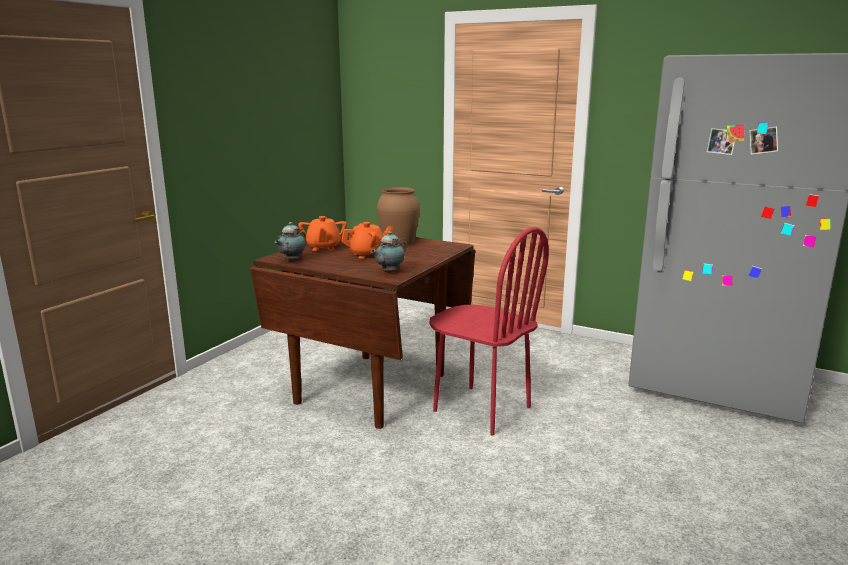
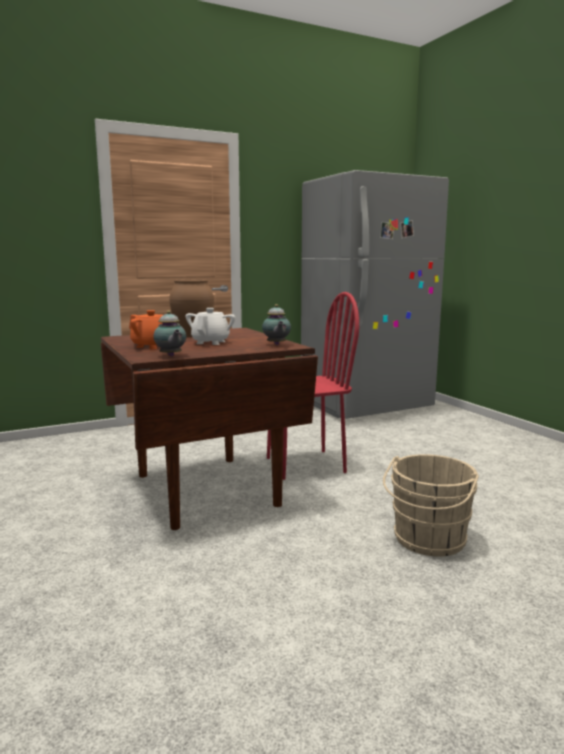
camera: 55 degrees left, 5 degrees down
(367, 254) = (211, 342): orange teapot -> white teapot
(391, 523) = (427, 540): none -> beige bucket

